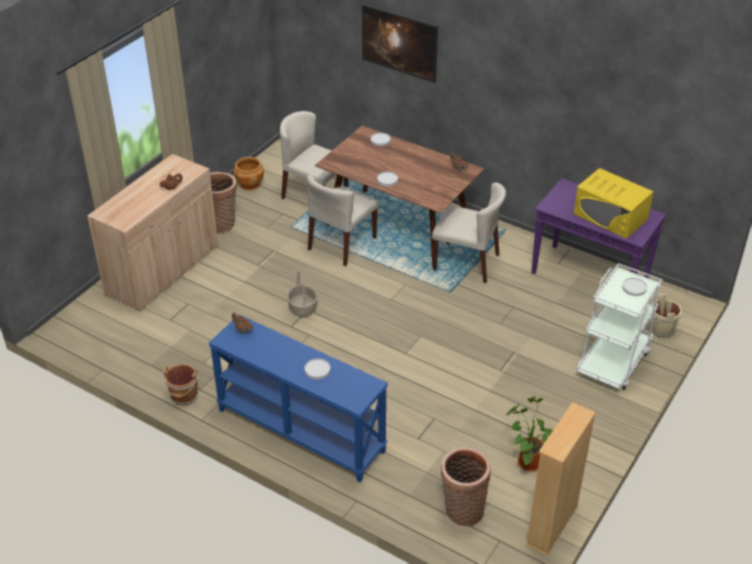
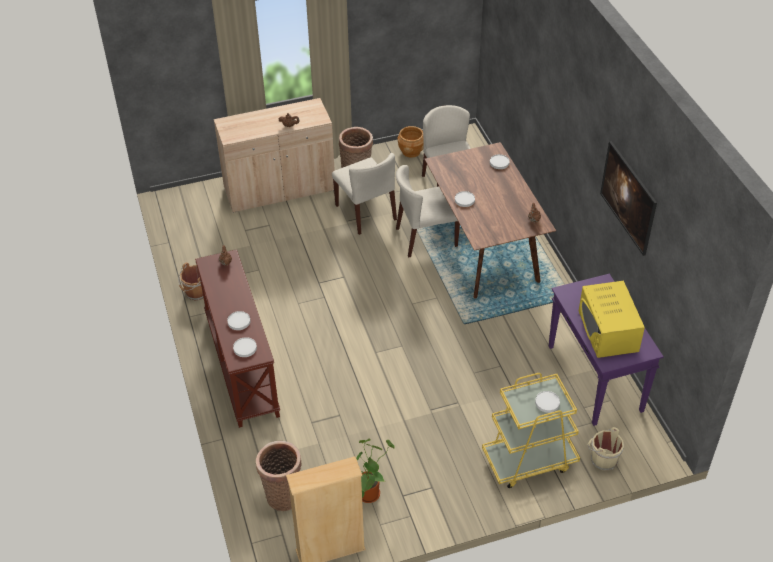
camera: 40 degrees right, 5 degrees up
(299, 431) = (240, 364): blue console table -> brown console table
(302, 308) = (341, 273): basket -> none
(350, 388) = (245, 348): none -> white plate
(399, 56) = (539, 93): picture -> picture (625, 210)
(467, 262) = (506, 307): beige chair -> beige chair (366, 212)
(613, 361) = (529, 460): white cart -> yellow cart

